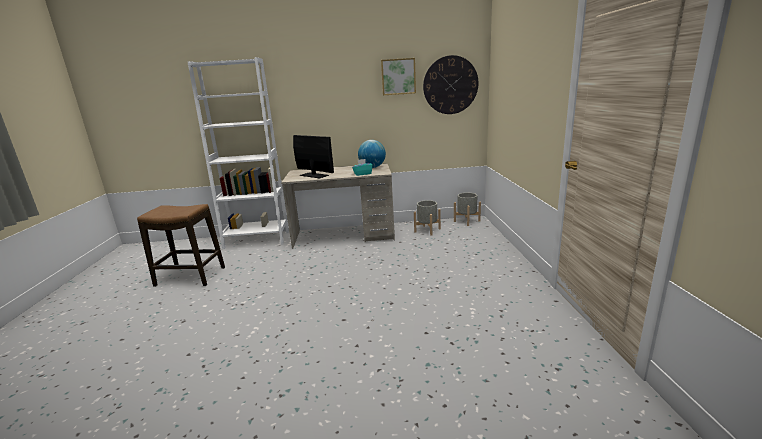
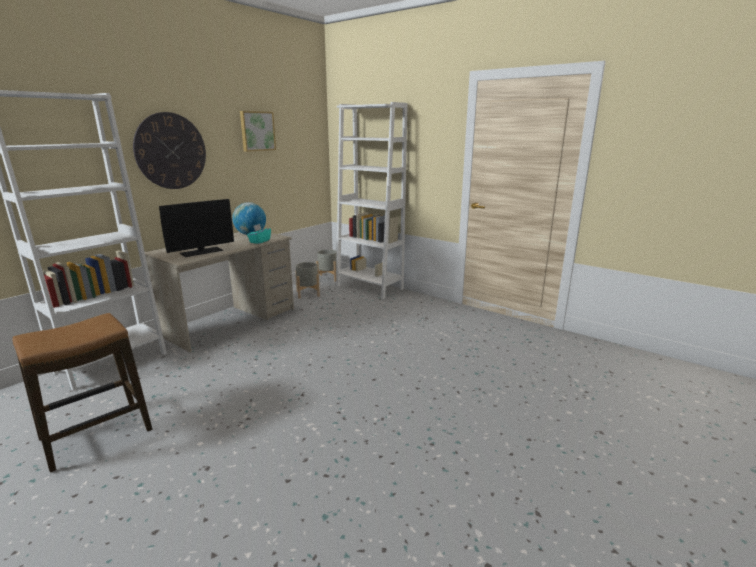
camera: 50 degrees left, 0 degrees up
(314, 175) = (201, 252): monitor -> monitor turned 150 degrees clockwise
(450, 85) = (301, 142): wall clock -> wall clock (171, 151)
(487, 240) = (369, 287): none -> white bookcase

